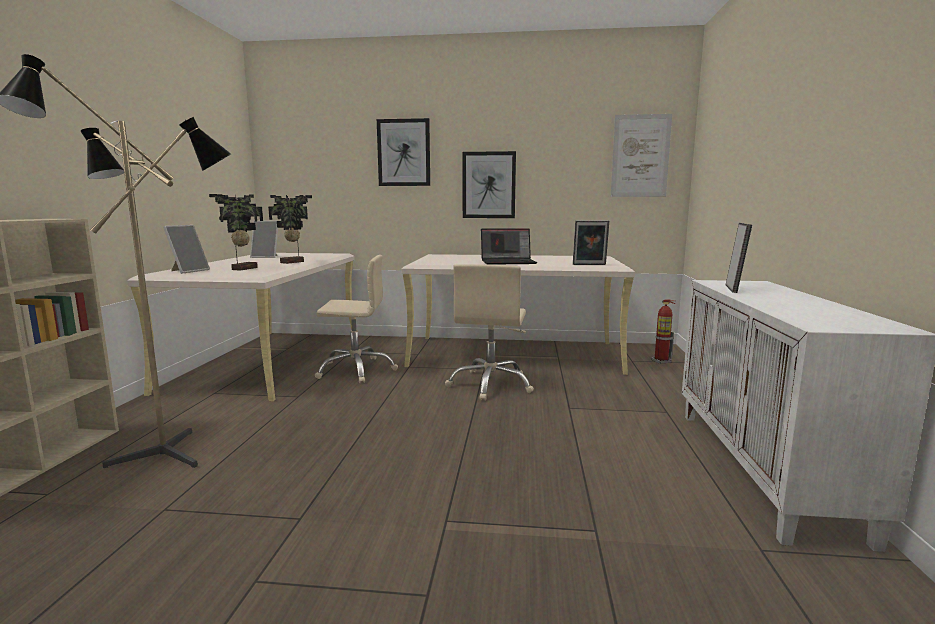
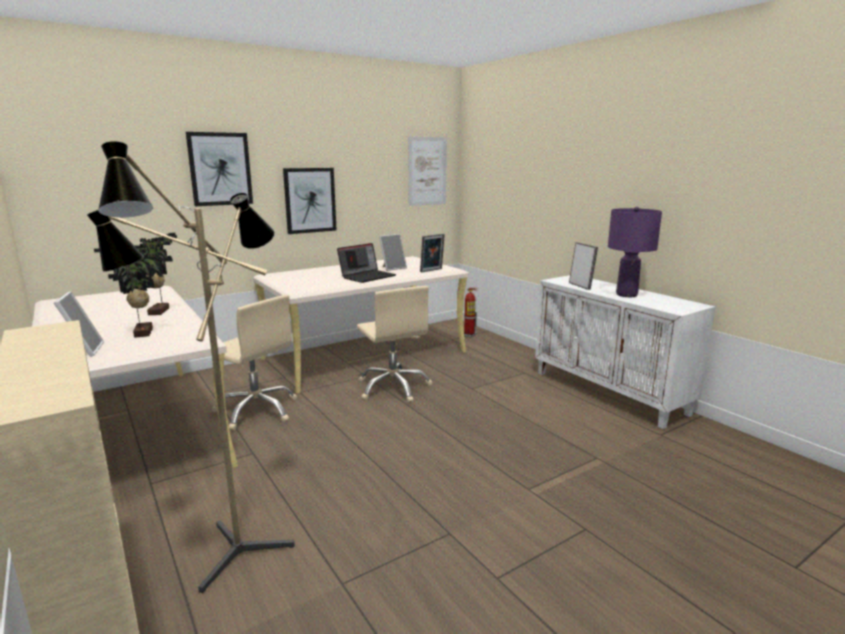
camera: 40 degrees left, 5 degrees up
(267, 257) = (84, 307): picture frame -> picture frame (392, 268)
(356, 370) = (257, 410): beige office chair -> beige office chair turned 75 degrees clockwise
(783, 303) = (626, 295): none -> purple table lamp

